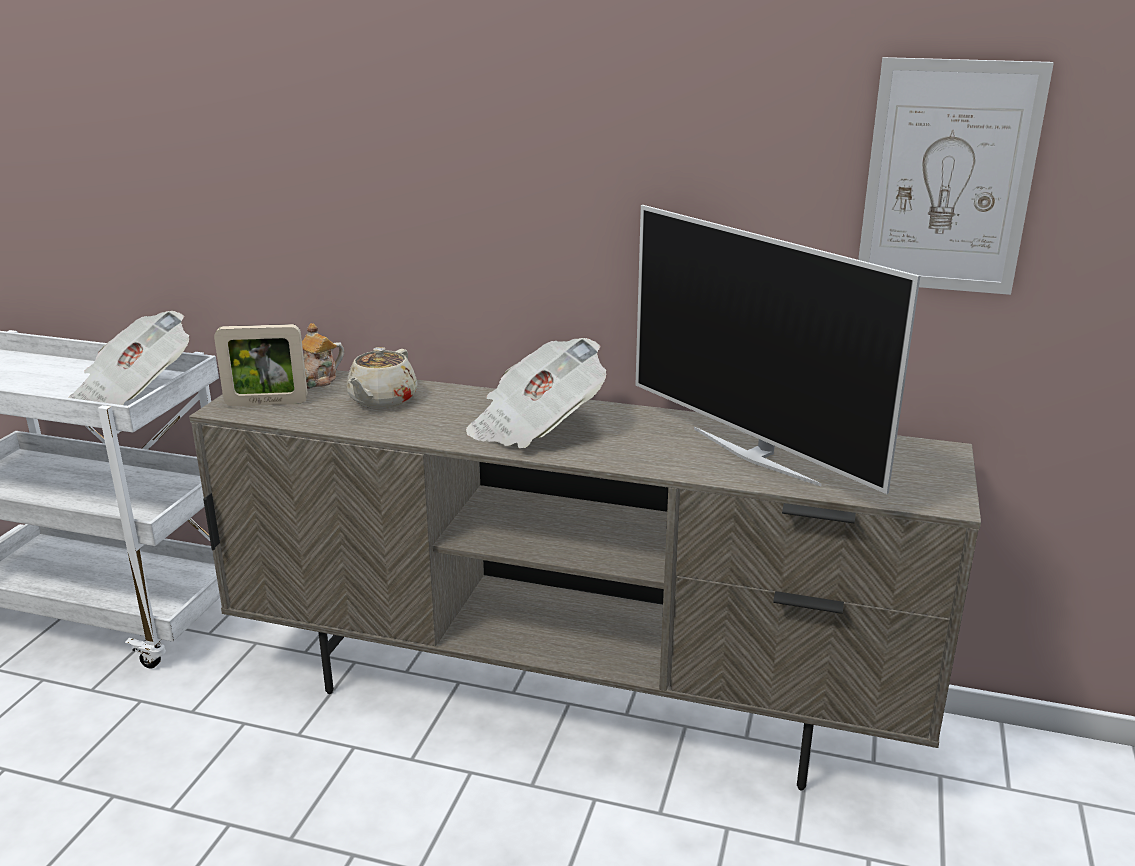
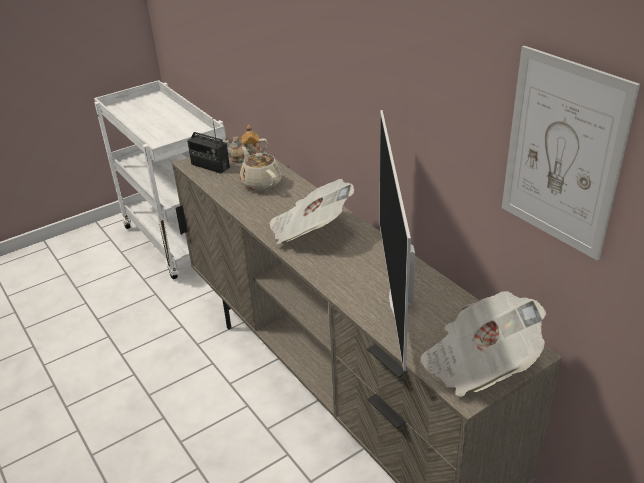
camera: 40 degrees right, 10 degrees up
(132, 393) = (178, 137): newspaper -> newspaper (478, 364)
(266, 403) = (210, 166): picture frame -> radio
(382, 400) = (261, 183): beige teapot -> beige teapot turned 90 degrees clockwise

